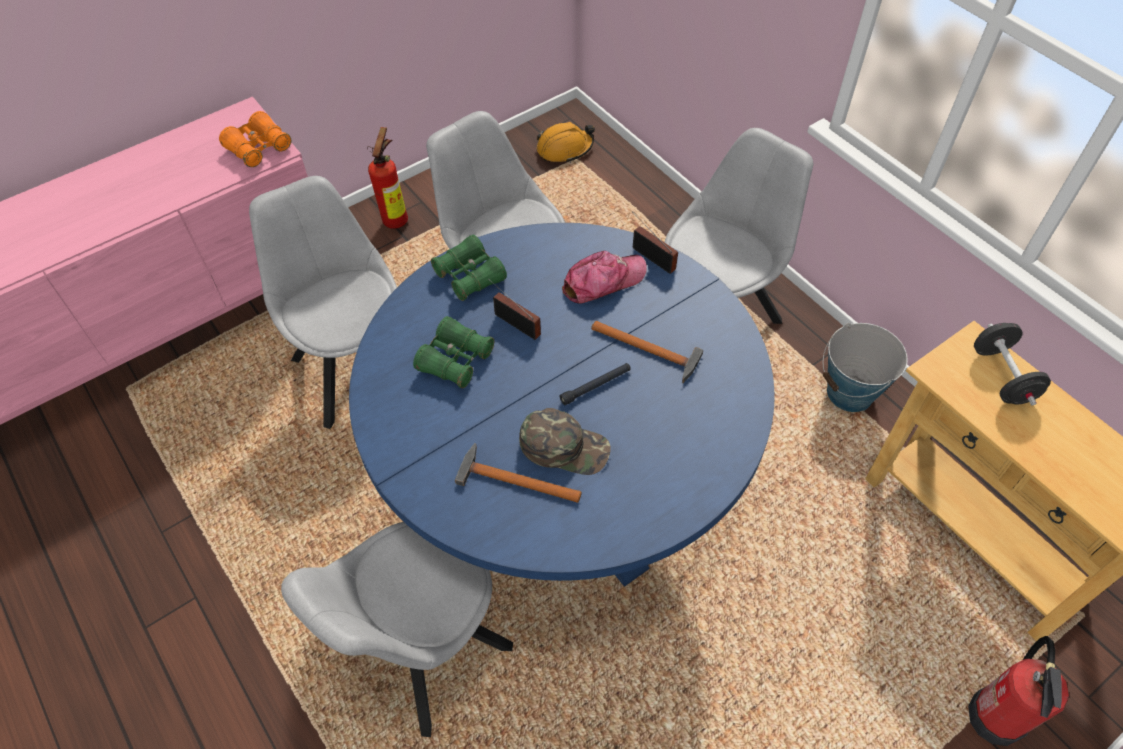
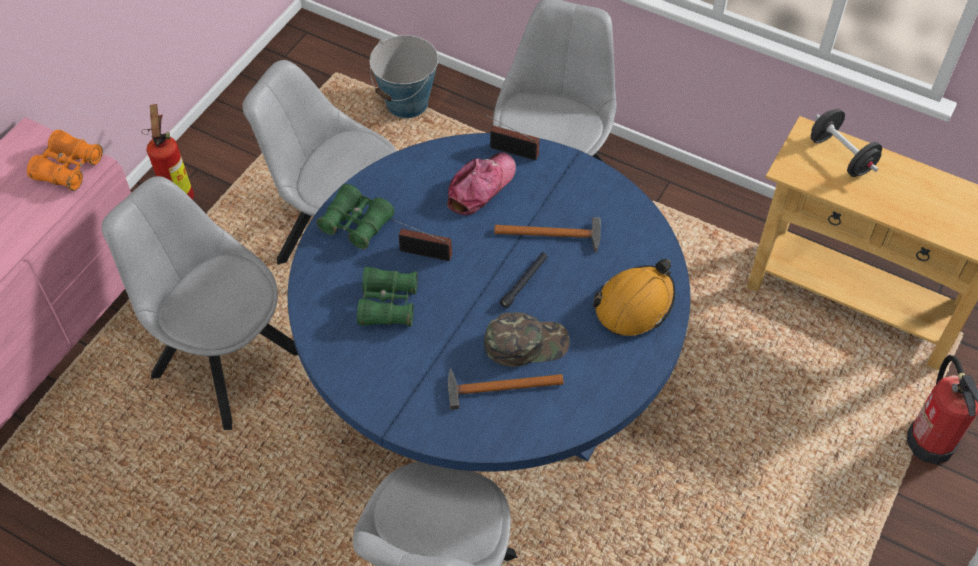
camera: 25 degrees left, 0 degrees up
(564, 149) = (318, 66): orange hard hat -> orange hard hat (634, 304)
(849, 394) = (700, 217): bucket -> bucket (407, 104)

